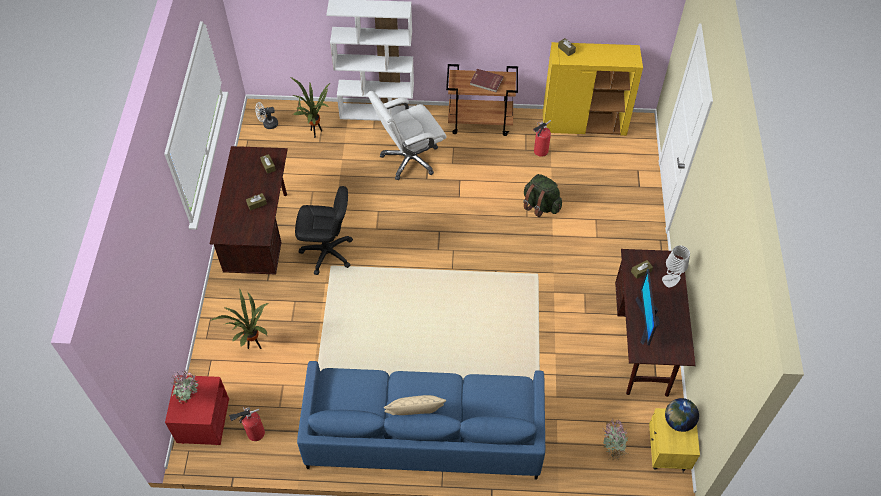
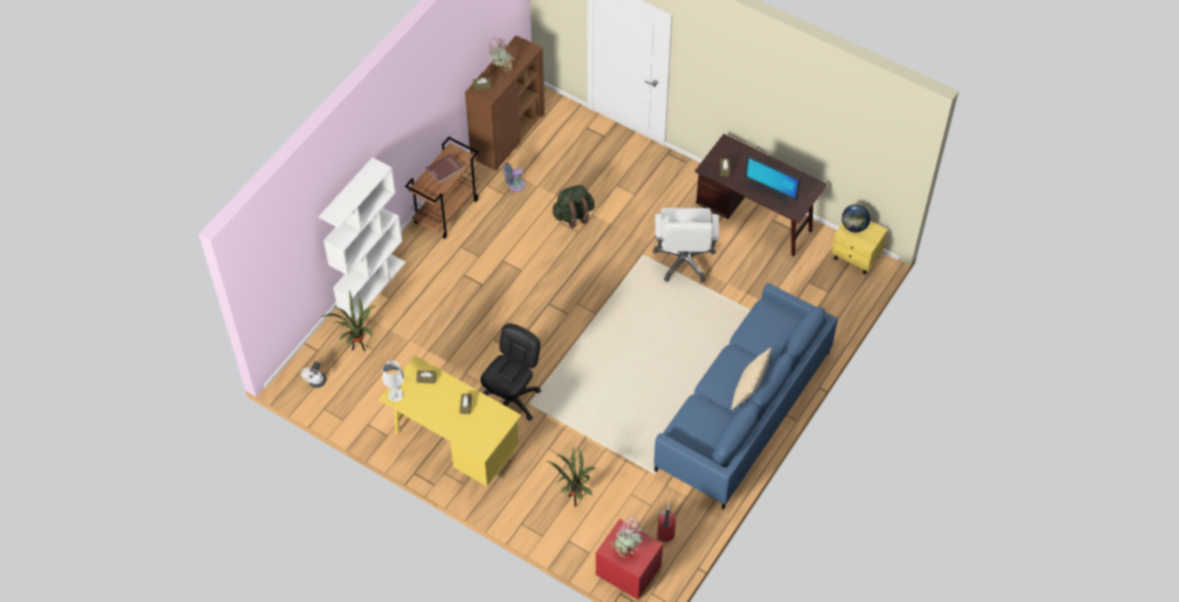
camera: 60 degrees left, 0 degrees up
(260, 235) = (454, 446): brown desk -> yellow desk
(409, 159) = (449, 287): white office chair -> white office chair (684, 260)
(539, 152) = (514, 185): fire extinguisher -> blue fan
(584, 124) = (507, 136): yellow cabinet -> brown cabinet
(612, 450) = (834, 291): potted plant -> potted plant (502, 70)
(671, 280) = (745, 155): grey table lamp -> grey table lamp (395, 394)

